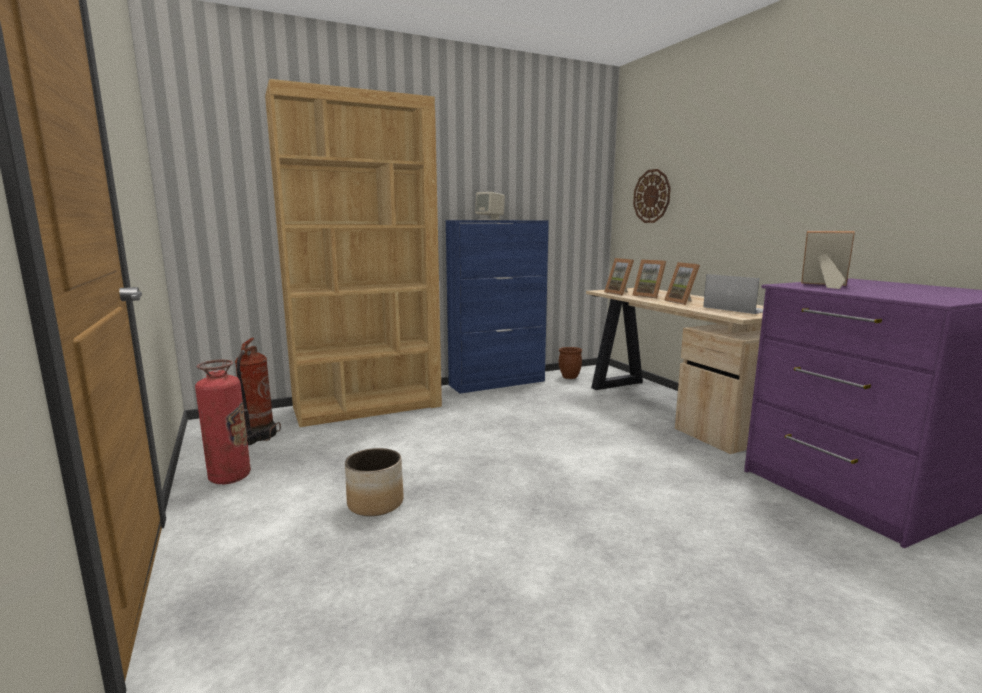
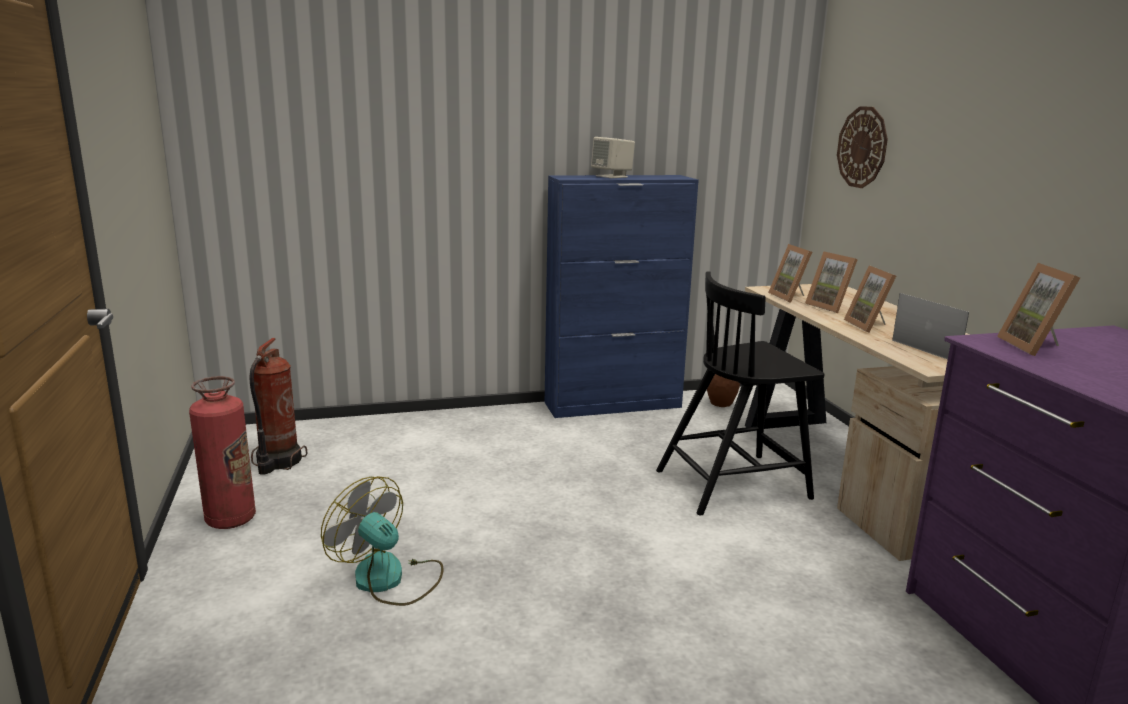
camera: 10 degrees right, 5 degrees up
(368, 407) = (426, 429): brown bookcase -> none
(375, 504) = (389, 579): planter -> fan
(601, 420) = (735, 483): none -> black chair
(823, 285) = (1036, 347): picture frame -> picture frame turned 135 degrees counterclockwise

